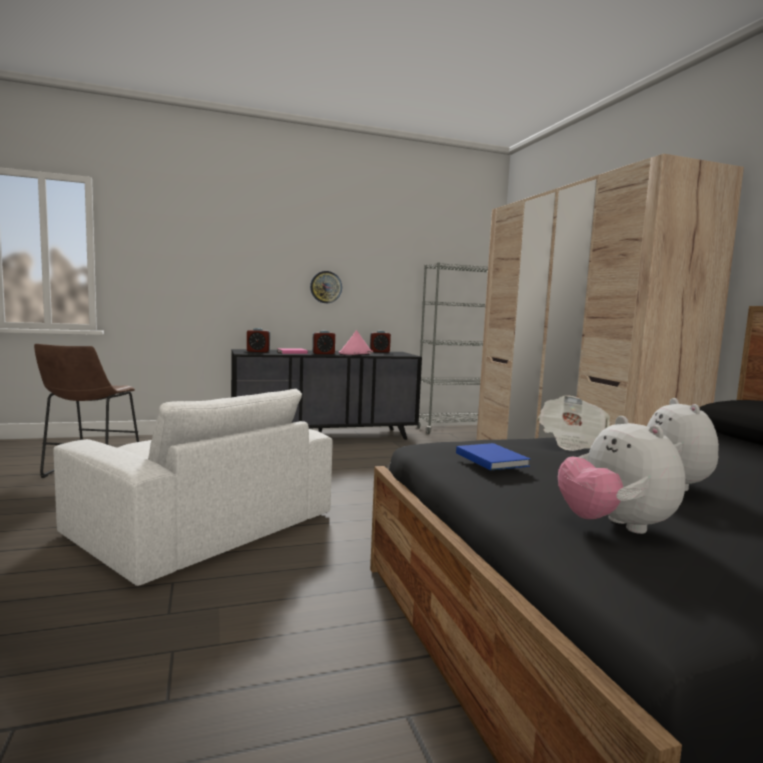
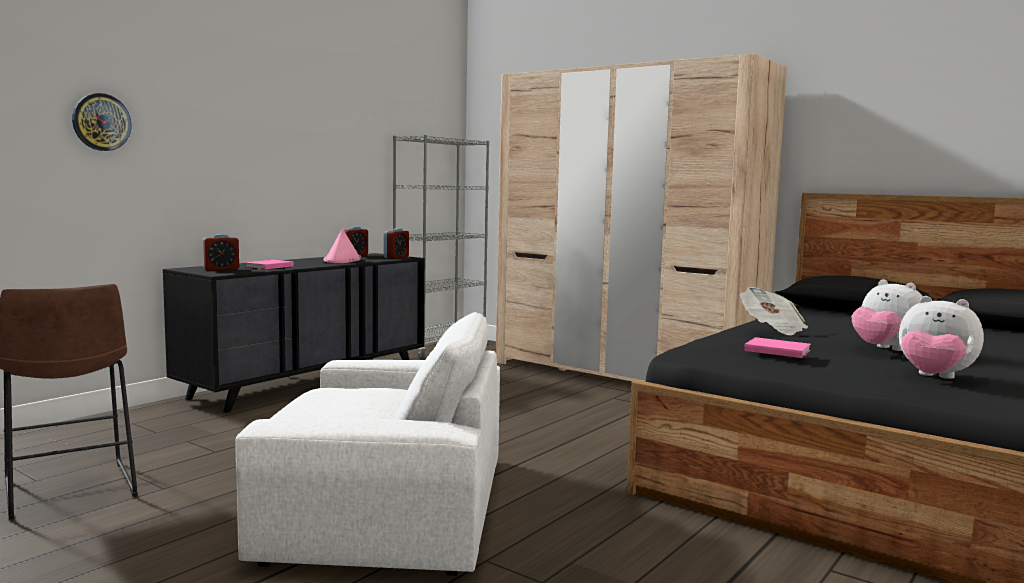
camera: 35 degrees left, 0 degrees up
(323, 353) = (311, 264): alarm clock -> alarm clock (396, 257)
(326, 287) = (281, 168): wall clock -> wall clock (101, 122)
(491, 459) = (776, 350): blue book -> pink book

